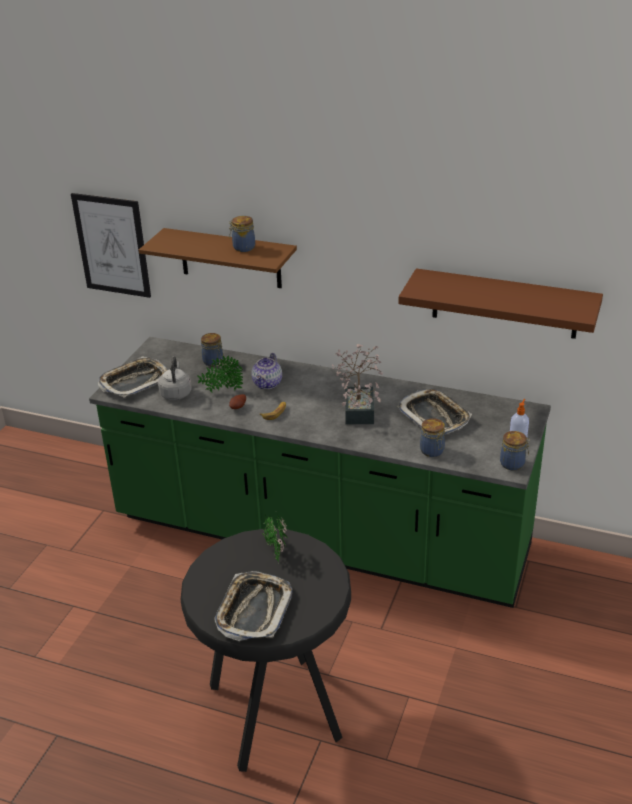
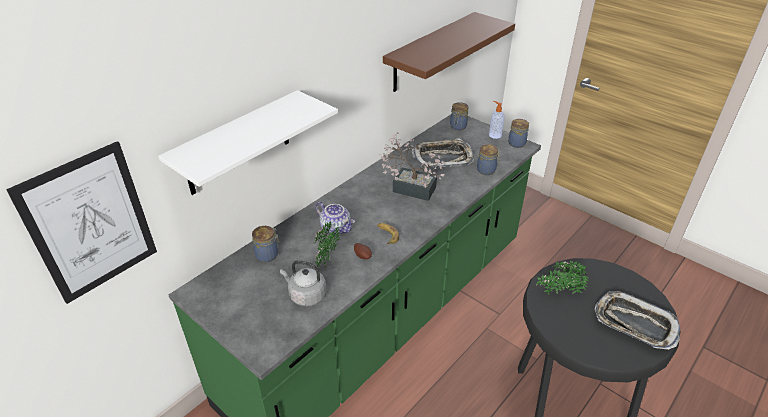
camera: 70 degrees left, 5 degrees up
(135, 382) = (257, 325): tray -> none
(230, 258) = (238, 144): brown shelf -> white shelf
(243, 248) = (272, 116): jar -> jar (458, 127)

